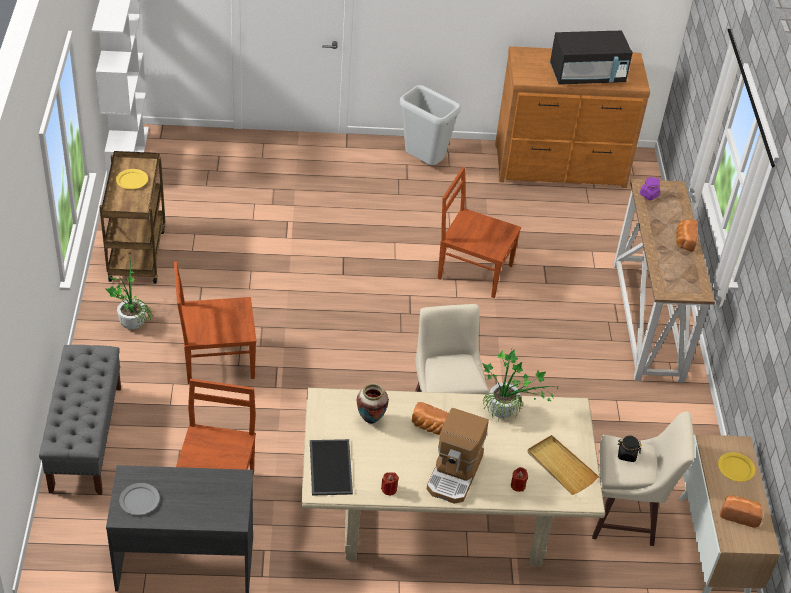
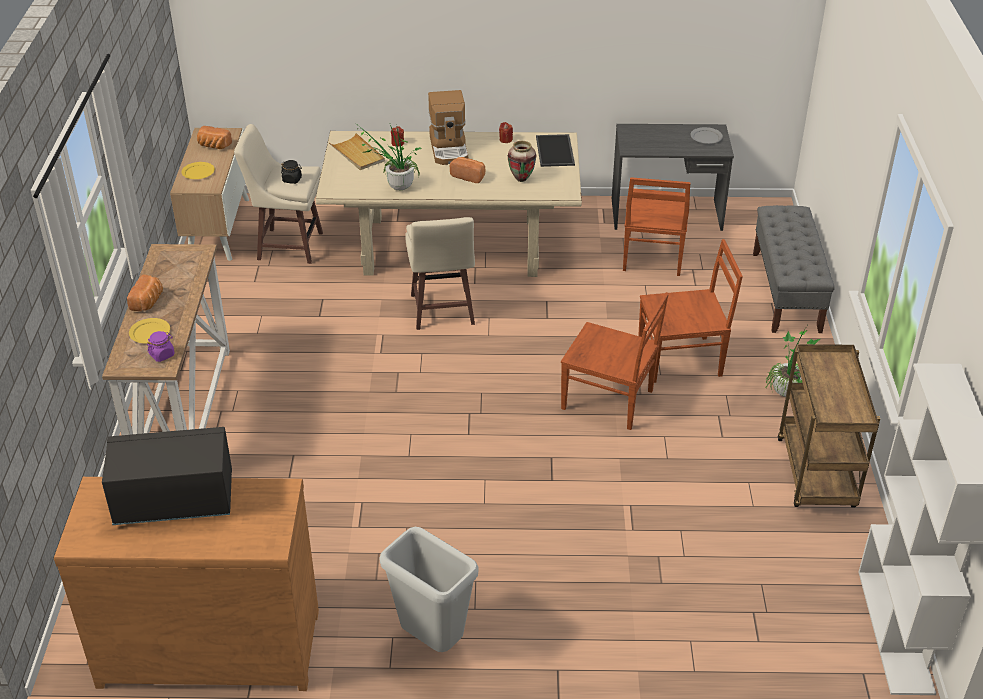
camera: 175 degrees left, 5 degrees down
(132, 180) = (837, 396): yellow plate -> yellow plate (150, 332)
(455, 474) = (449, 148): coffee machine -> coffee machine turned 150 degrees clockwise
(473, 271) = (384, 467): brown chair -> brown chair (609, 400)

